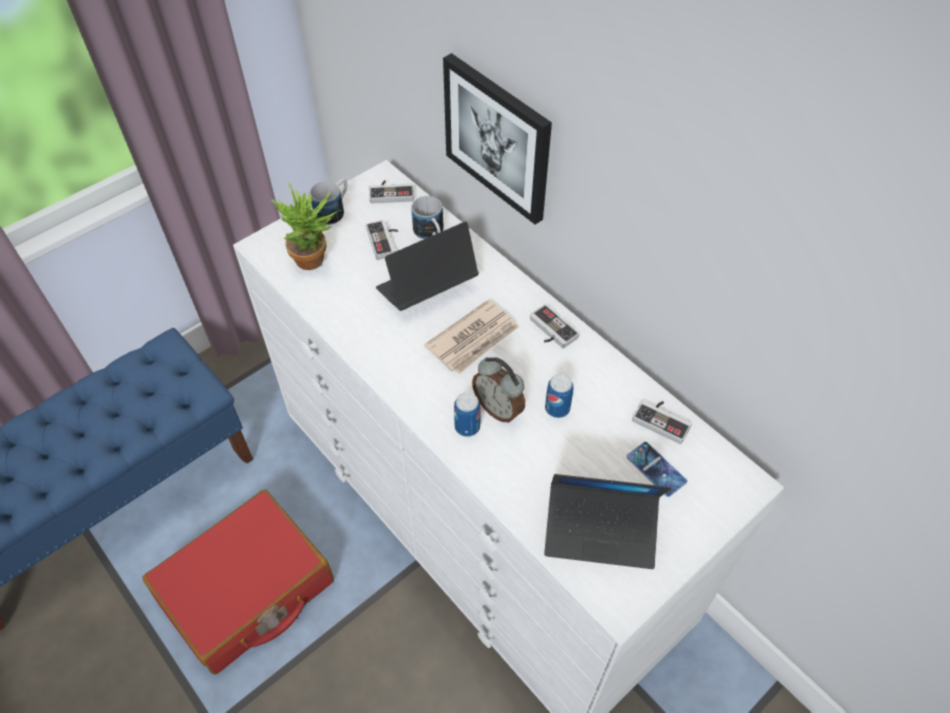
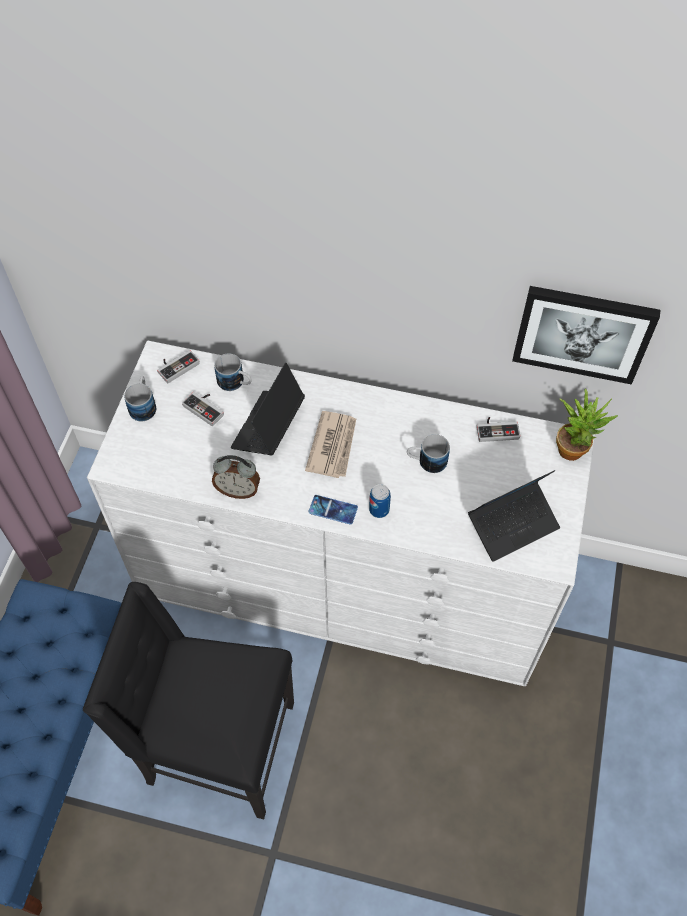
camera: 35 degrees left, 5 degrees up
(247, 589) = (217, 745): red suitcase -> black chair
(316, 260) = (166, 453): potted plant -> potted plant (574, 447)
(498, 138) = (279, 288): picture -> picture (583, 333)
(499, 408) = (389, 484): alarm clock -> alarm clock (238, 490)
(550, 331) = (379, 410): game controller -> none
(557, 408) = (426, 461): can -> mug
(656, 469) = (516, 465): phone -> phone (333, 510)

